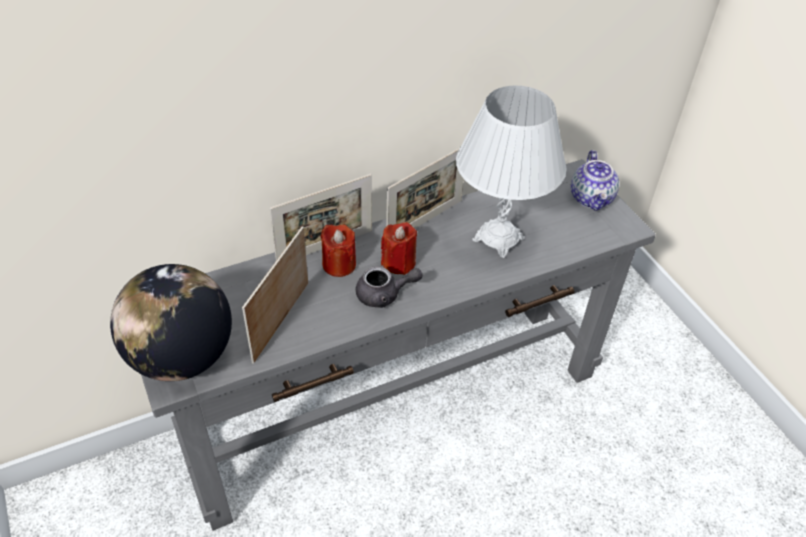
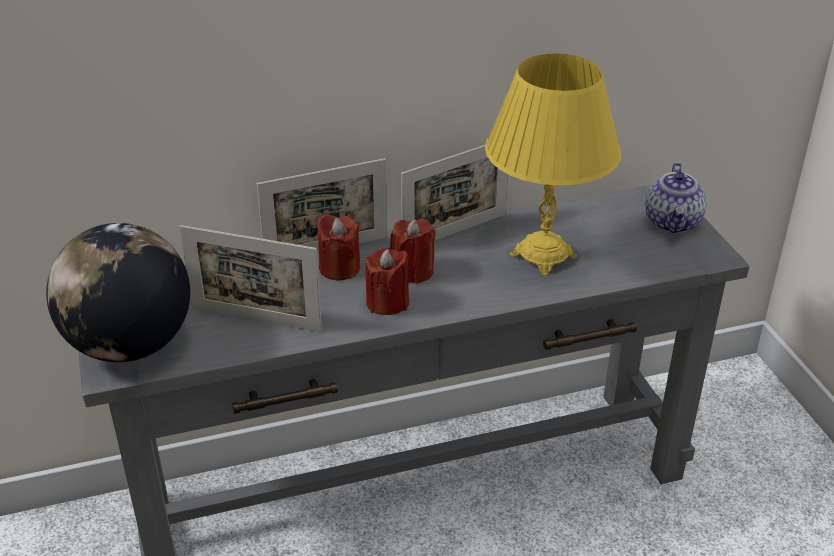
camera: 10 degrees right, 10 degrees down
(281, 321) = (256, 319): picture frame -> picture frame turned 105 degrees counterclockwise
(384, 295) = (387, 302): grey teapot -> red candle
(498, 239) = (543, 256): white table lamp -> yellow table lamp

